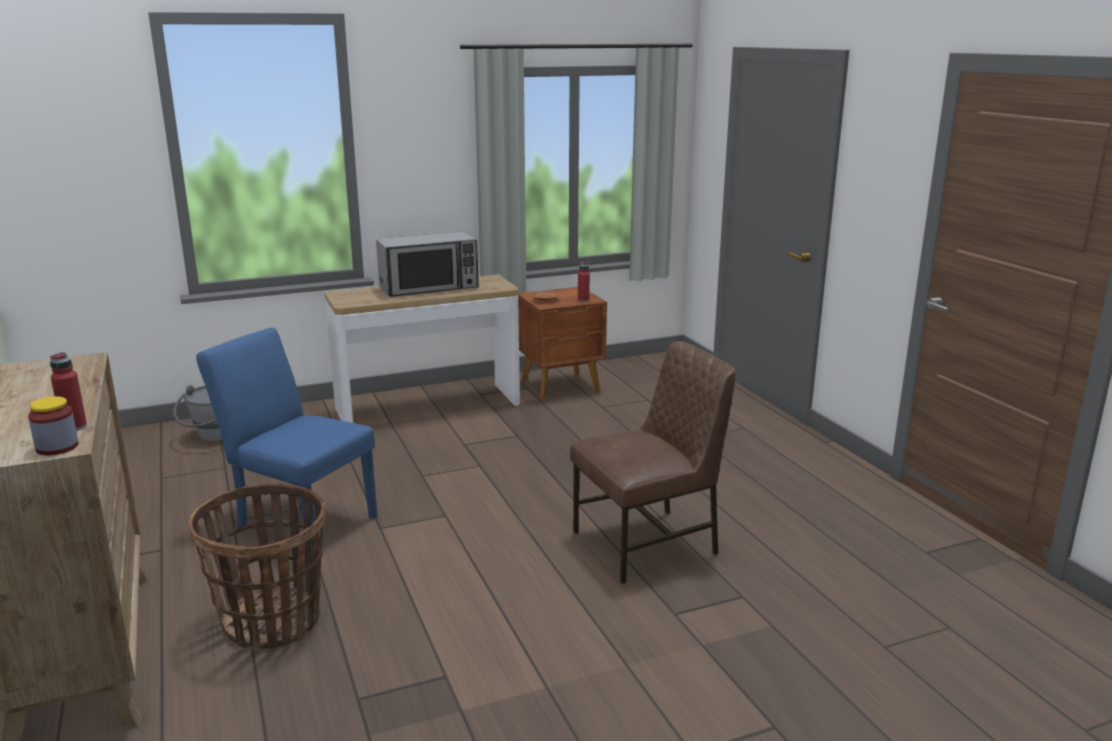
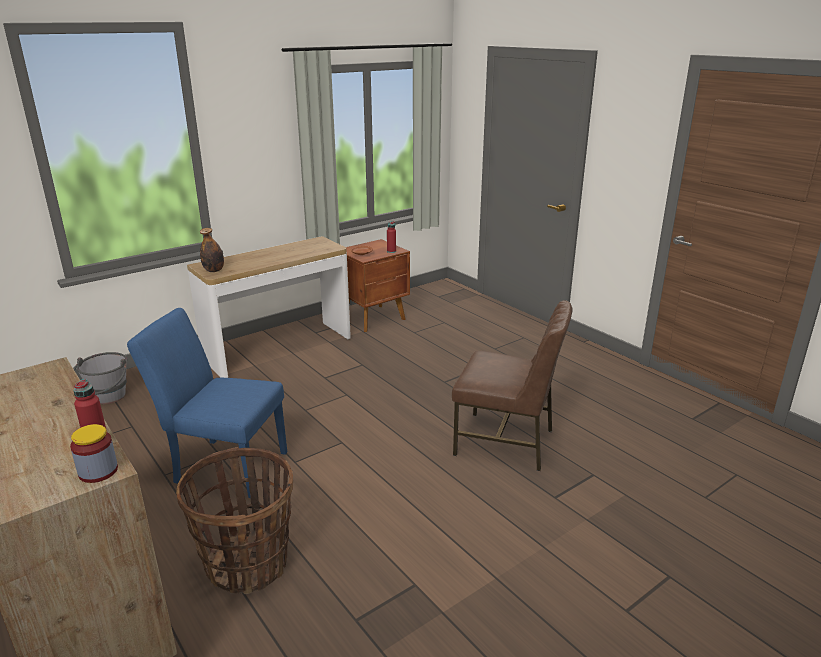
camera: 15 degrees left, 5 degrees up
(349, 300) = (214, 270): none -> bottle
(429, 288) = (274, 253): microwave -> none
(648, 543) = (506, 442): brown chair -> brown chair turned 60 degrees clockwise

